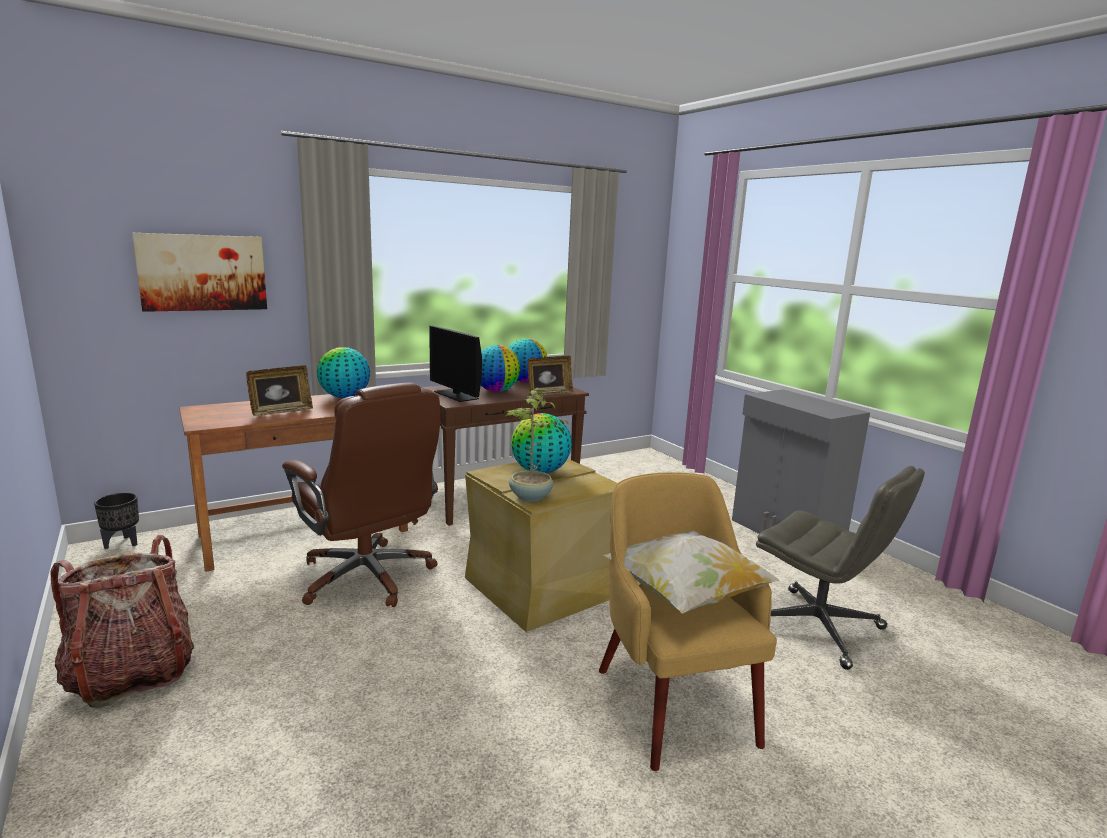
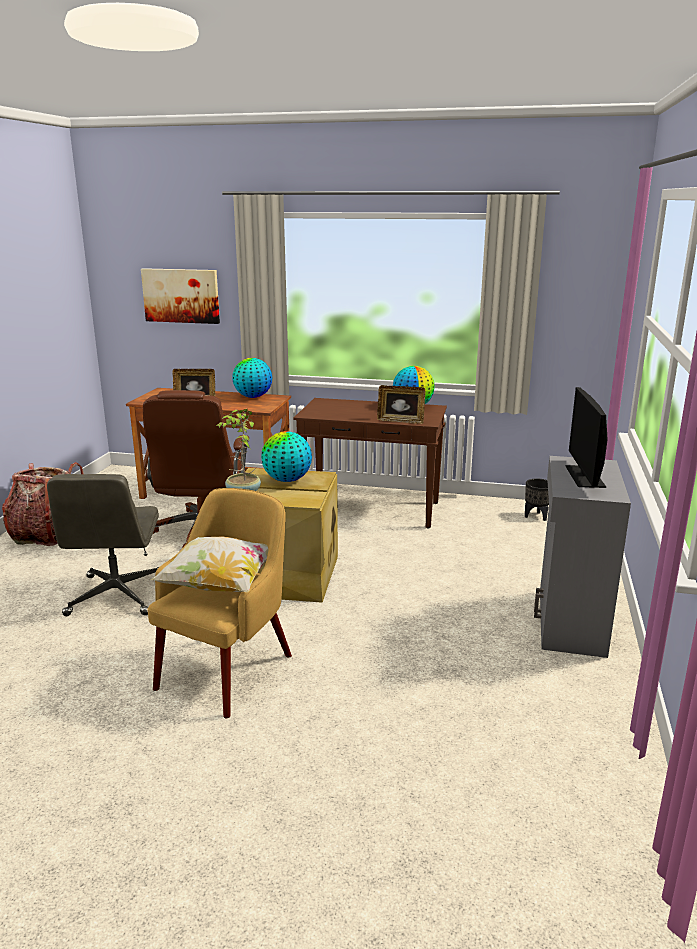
camera: 45 degrees right, 5 degrees up
(122, 543) = (131, 471): black planter -> black planter (536, 516)
(456, 395) = (326, 409): monitor -> monitor (584, 476)
(496, 391) = (365, 411): globe -> none
(818, 627) = (424, 690): grey office chair -> grey office chair (117, 596)

